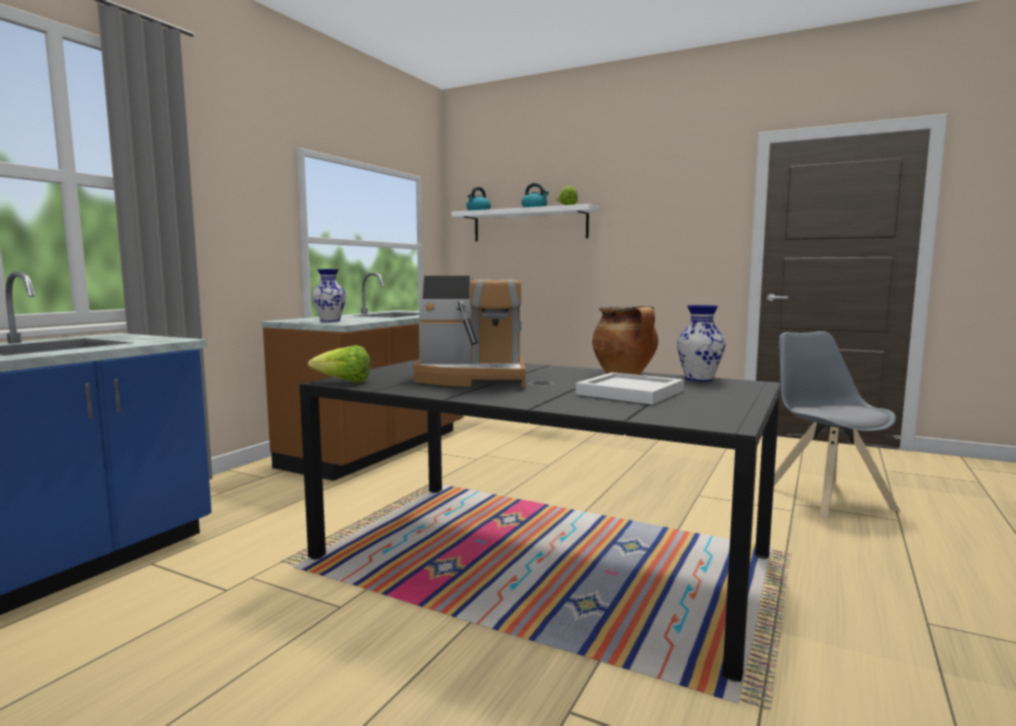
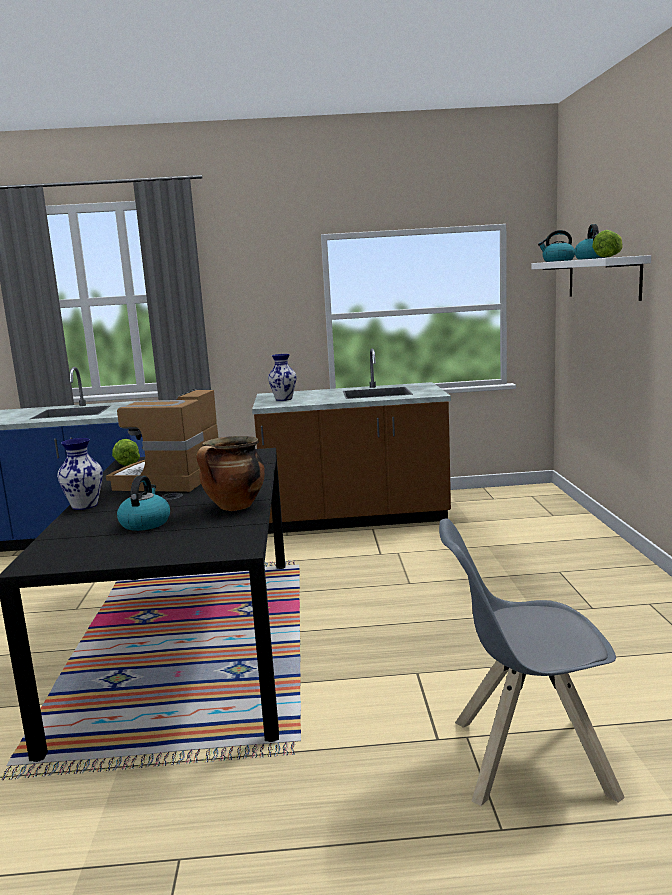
camera: 60 degrees right, 5 degrees up
(472, 378) = (171, 478): coffee machine -> coffee machine turned 45 degrees clockwise
(631, 393) = (145, 523): white tray -> kettle
(698, 379) = (244, 529): vase -> vase (84, 506)
(825, 497) = (526, 758): grey chair -> grey chair turned 135 degrees counterclockwise

